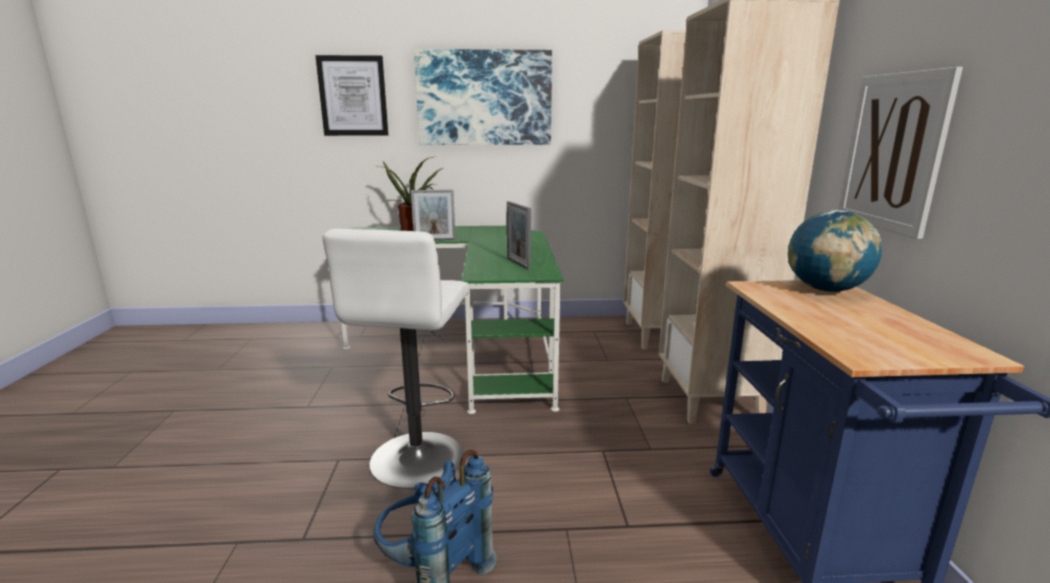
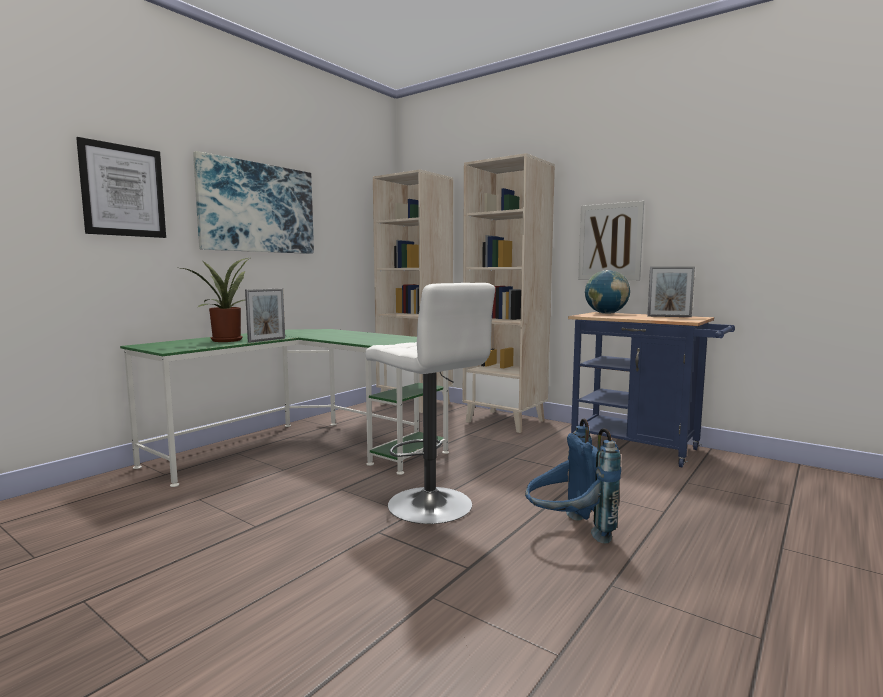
camera: 50 degrees left, 10 degrees down
(518, 263) = (394, 339): picture frame -> picture frame (669, 316)

